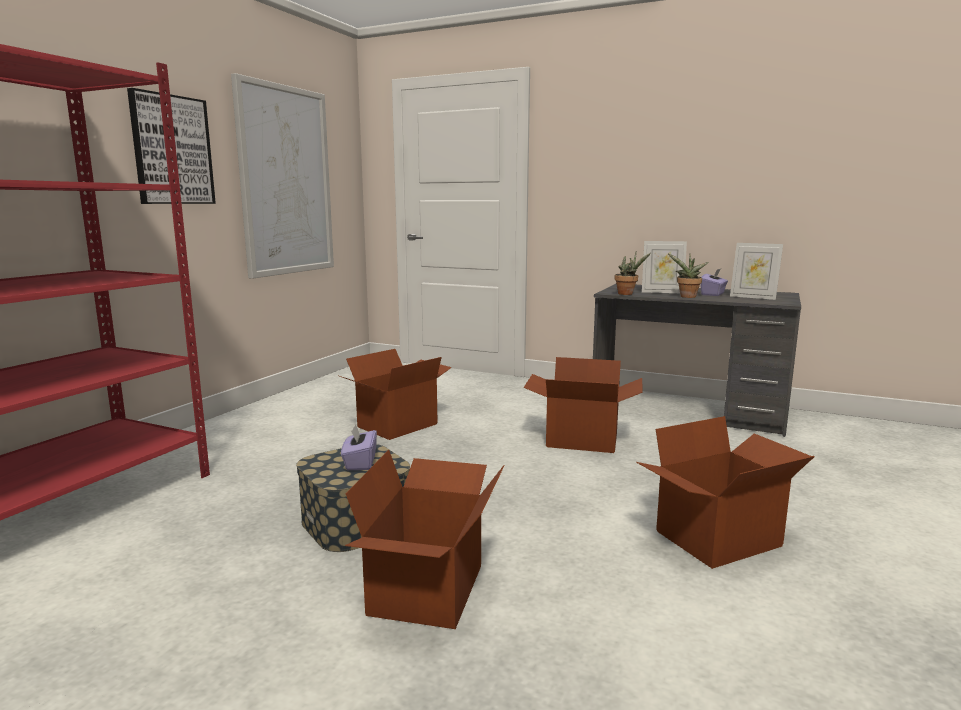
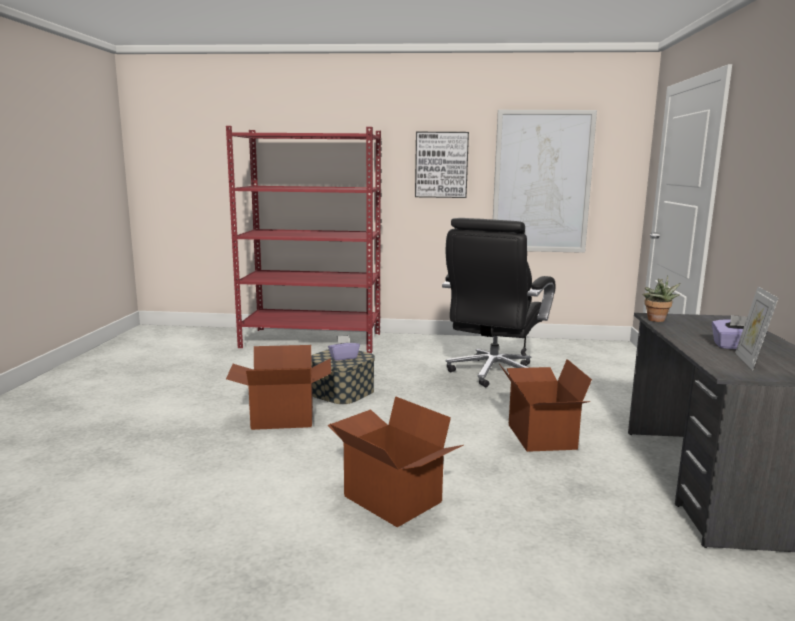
camera: 70 degrees right, 0 degrees up
(396, 425) = (491, 375): cardboard box -> black office chair
(662, 292) = (702, 330): picture frame -> none
(687, 297) = (684, 338): potted plant -> none

